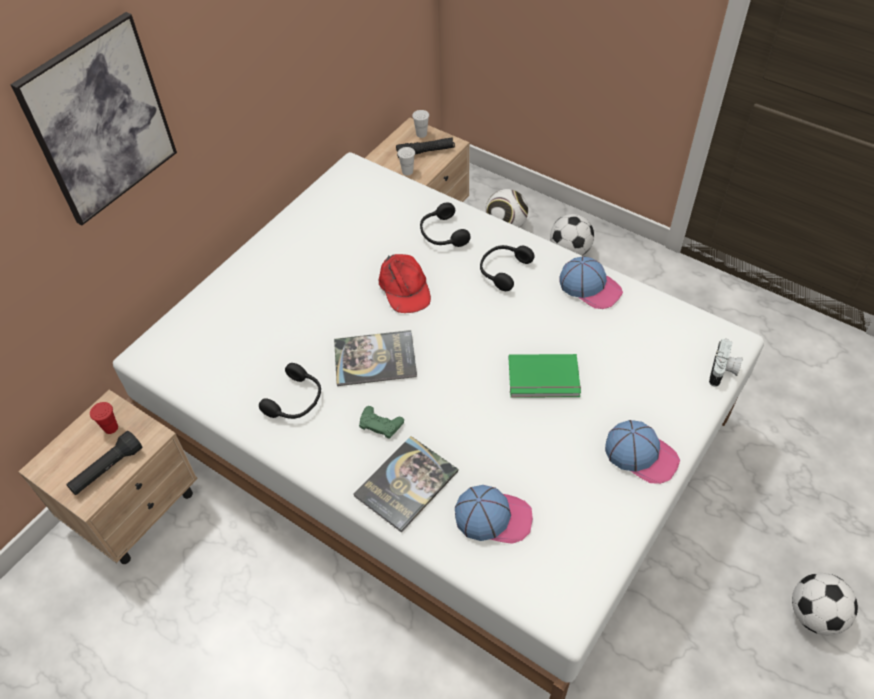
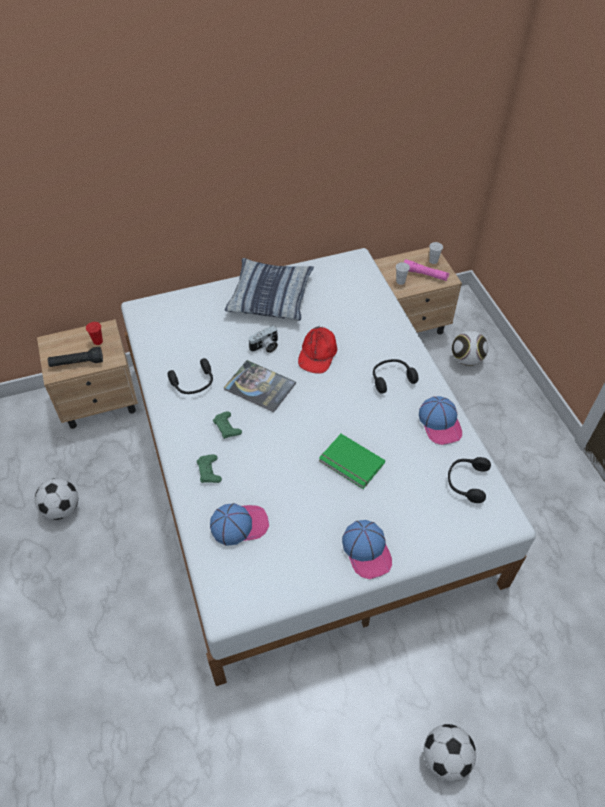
camera: 35 degrees right, 0 degrees up
(100, 121) = (158, 147): picture -> none
(294, 256) = (270, 296): none -> pillow
(406, 483) = (209, 471): book -> green game controller
(425, 152) = (425, 274): black flashlight -> pink flashlight
(442, 234) = (374, 332): black headphones -> black headphones (466, 482)
(493, 517) = (239, 525): cap -> cap turned 60 degrees counterclockwise
(569, 251) = (497, 402): football -> football (62, 509)
(723, 371) = (480, 536): camera -> camera (265, 347)

